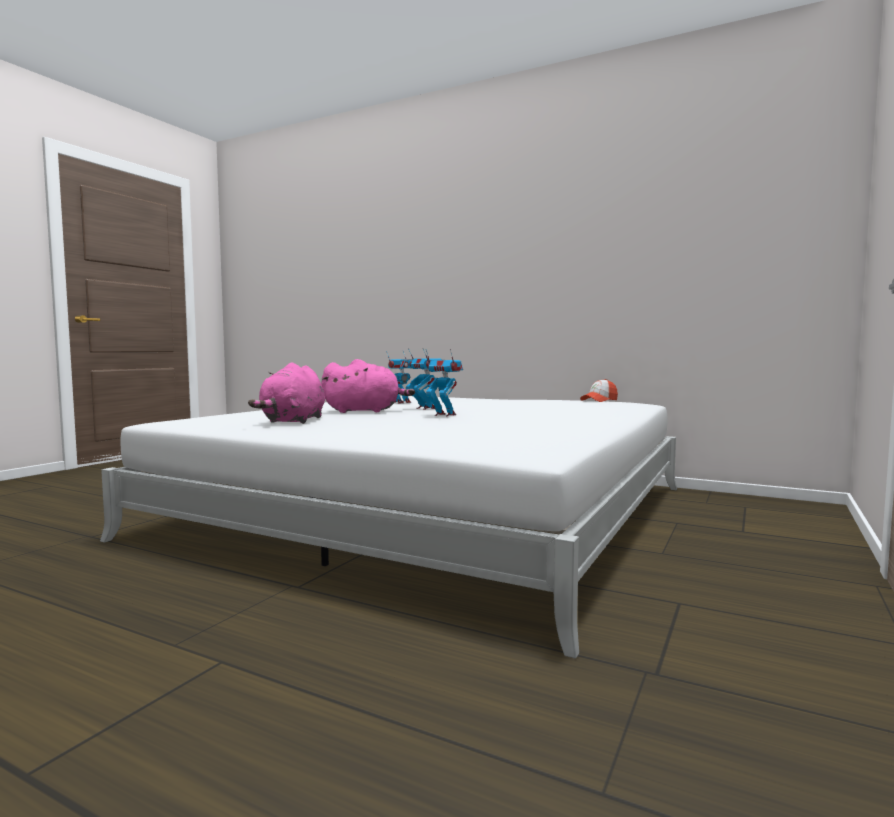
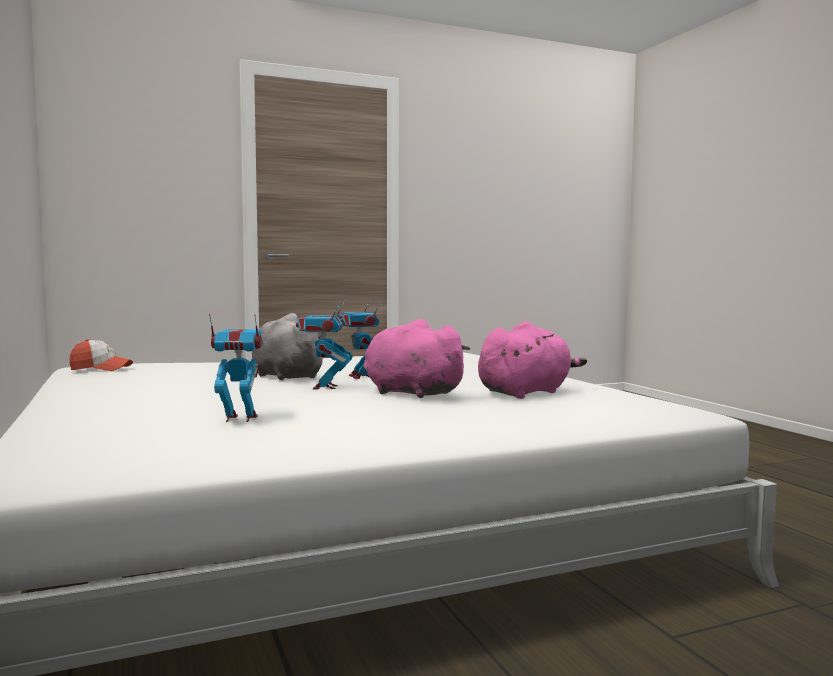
camera: 140 degrees left, 0 degrees up
(493, 412) = (285, 376): none -> grey plush toy

